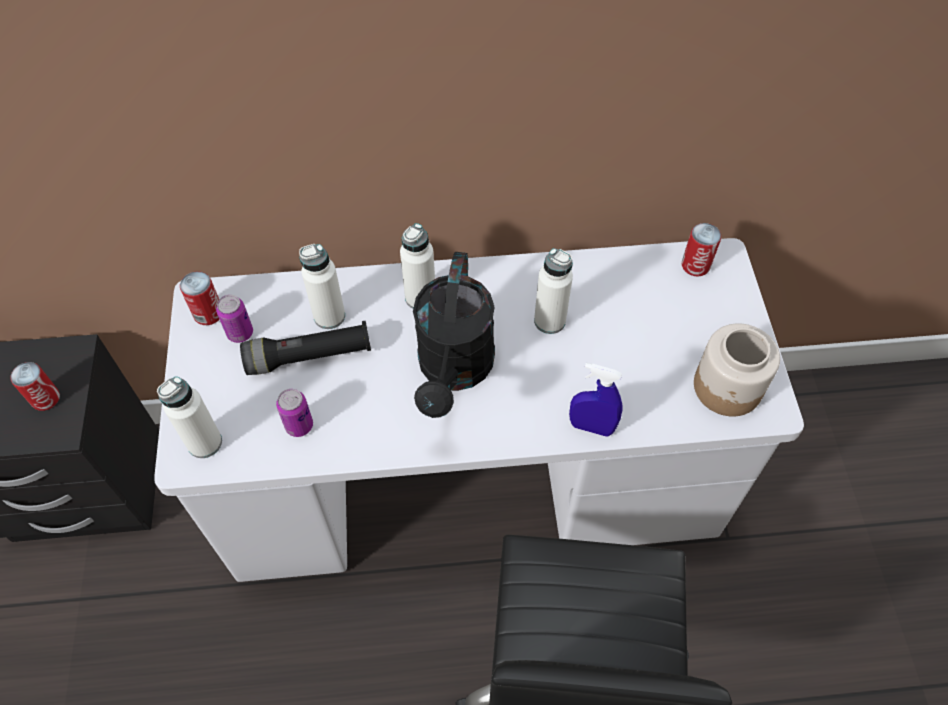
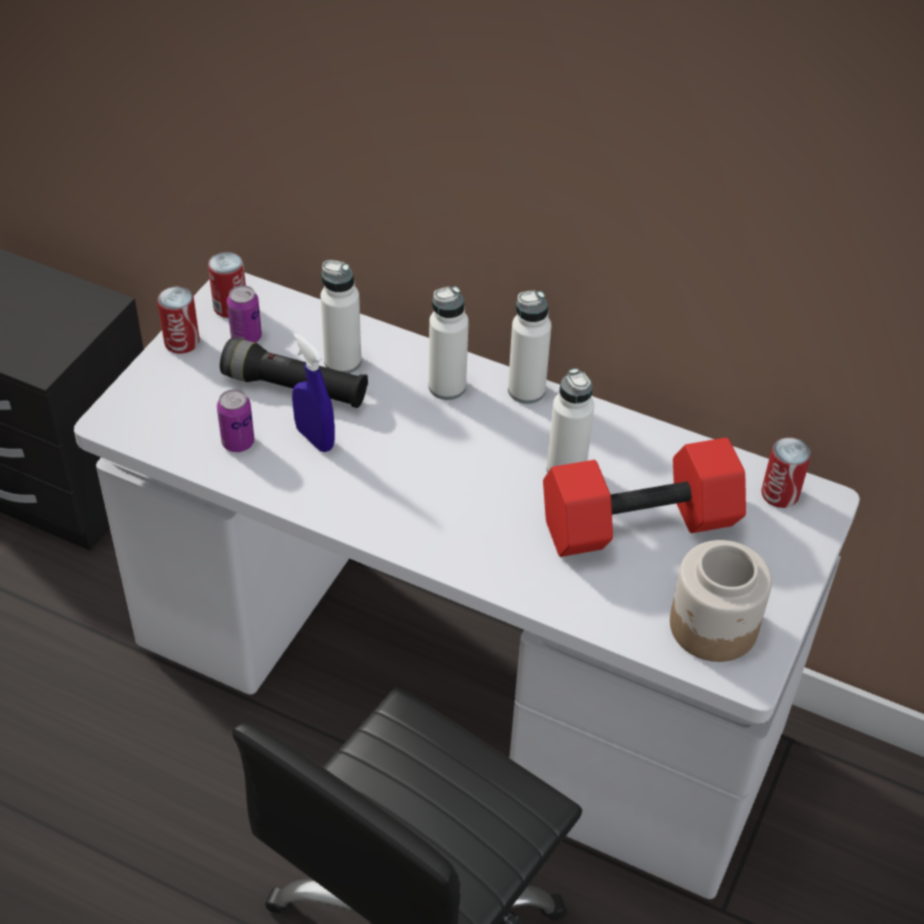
camera: 30 degrees right, 10 degrees down
(45, 398) = (48, 332): can -> can (182, 342)
(204, 443) = (142, 415): white bottle -> white bottle (526, 390)
(454, 371) = (427, 468): black watering can -> none
(591, 427) = (527, 588): blue spray bottle -> blue spray bottle (315, 438)
(625, 334) = (639, 521): none -> red dumbbell

